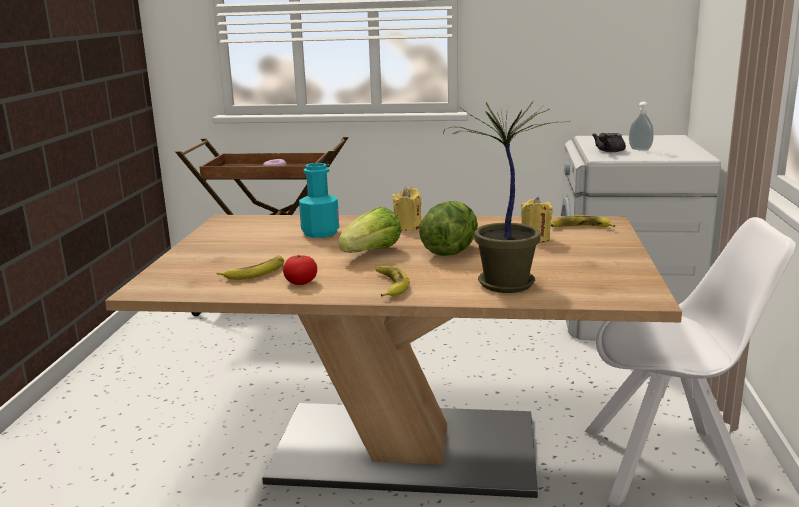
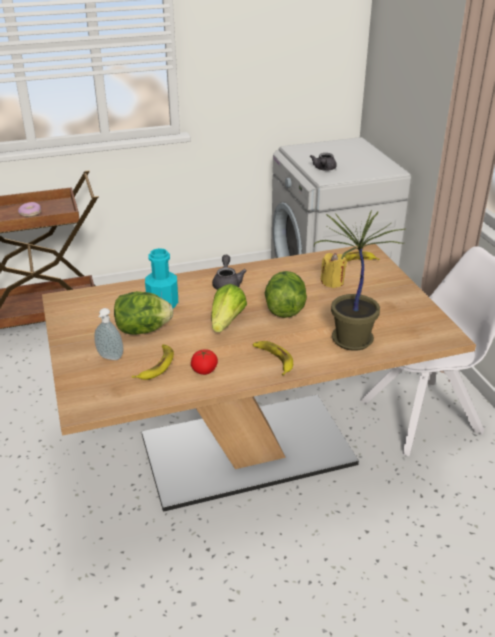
camera: 25 degrees left, 15 degrees up
(276, 247) = (143, 330): none -> lettuce
(407, 227) = (227, 283): yellow candle -> grey teapot
(639, 150) = (344, 164): soap dispenser -> soap dispenser (109, 358)

